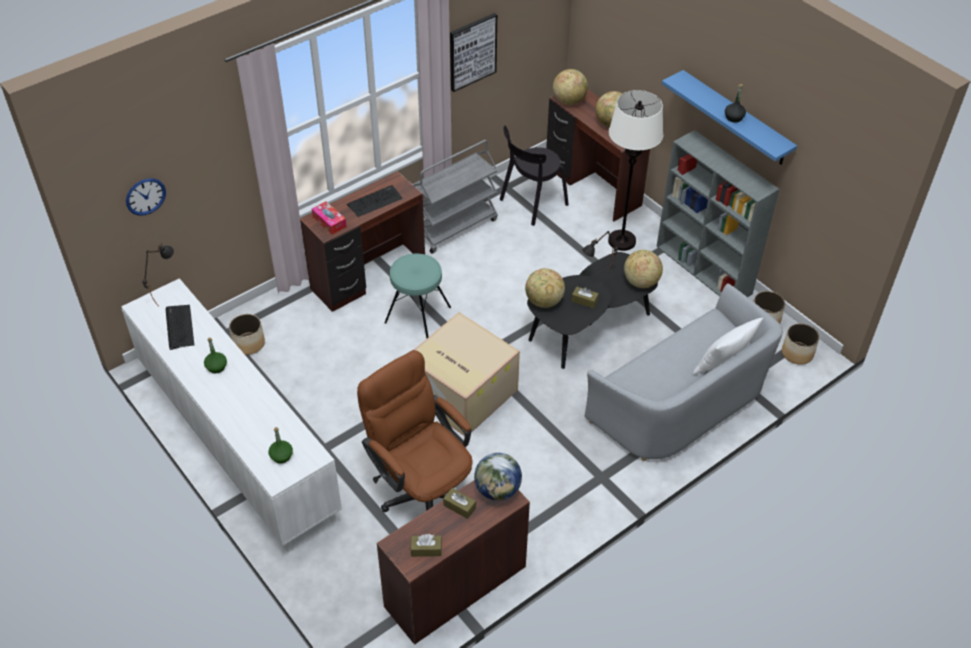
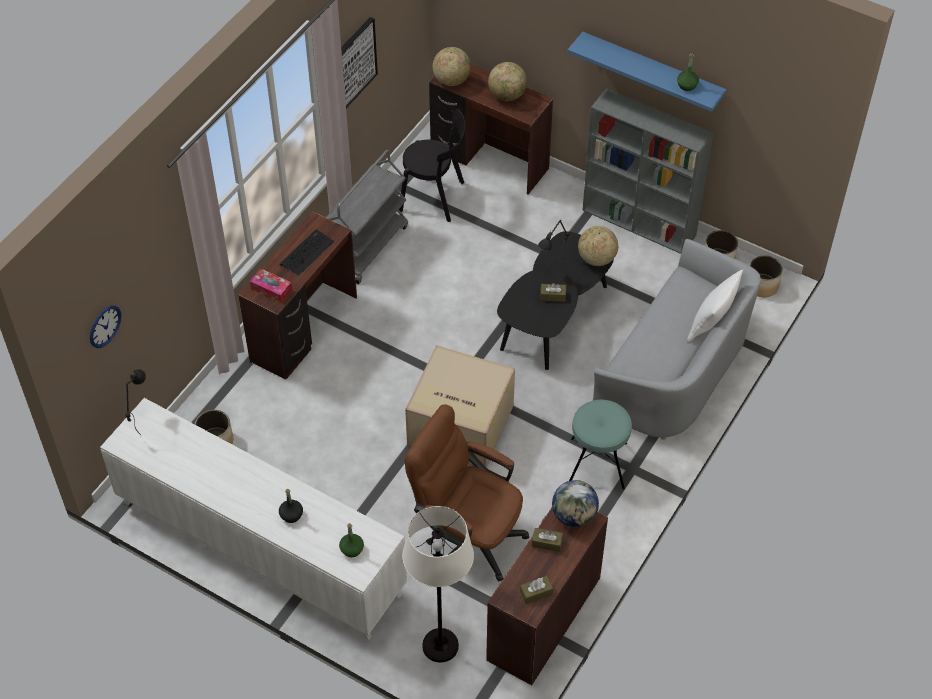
camera: 20 degrees left, 5 degrees up
(179, 327) = (175, 450): keyboard -> none
(216, 367) = (237, 480): green bottle -> green bottle (687, 85)
(417, 315) = (376, 356): turquoise stool -> turquoise stool (597, 463)
(531, 203) = (435, 197): black chair -> black chair turned 105 degrees counterclockwise
(544, 301) = (513, 308): globe -> none
(622, 241) = (545, 214): white floor lamp -> white floor lamp (440, 645)
(734, 118) = (655, 74): black bottle -> black bottle (291, 515)

